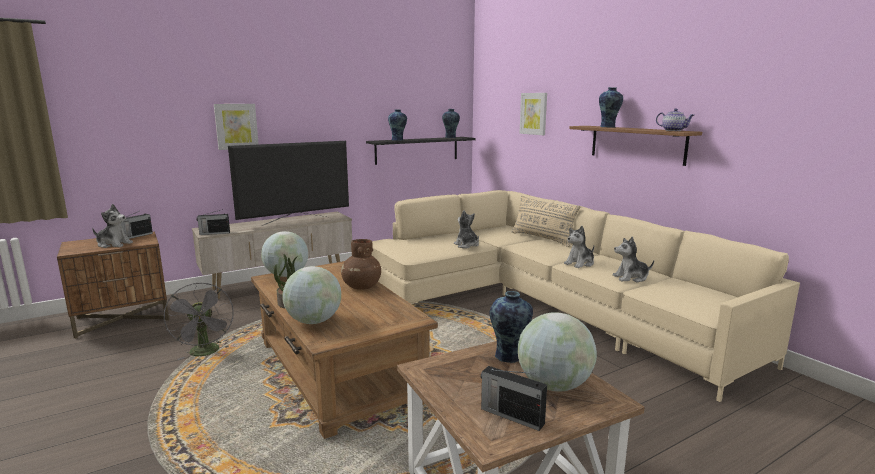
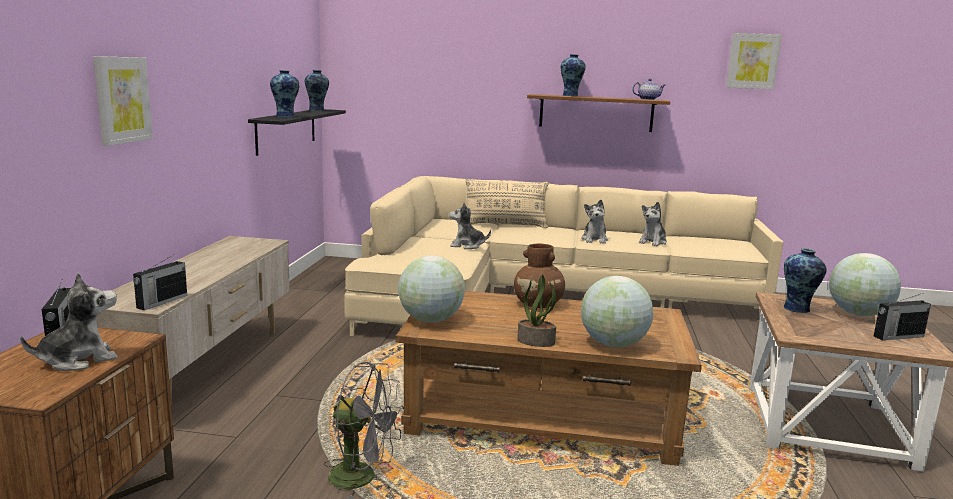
camera: 50 degrees left, 0 degrees up
(296, 221) = (224, 258): television -> none
(534, 113) = (445, 79): picture -> picture (753, 61)

